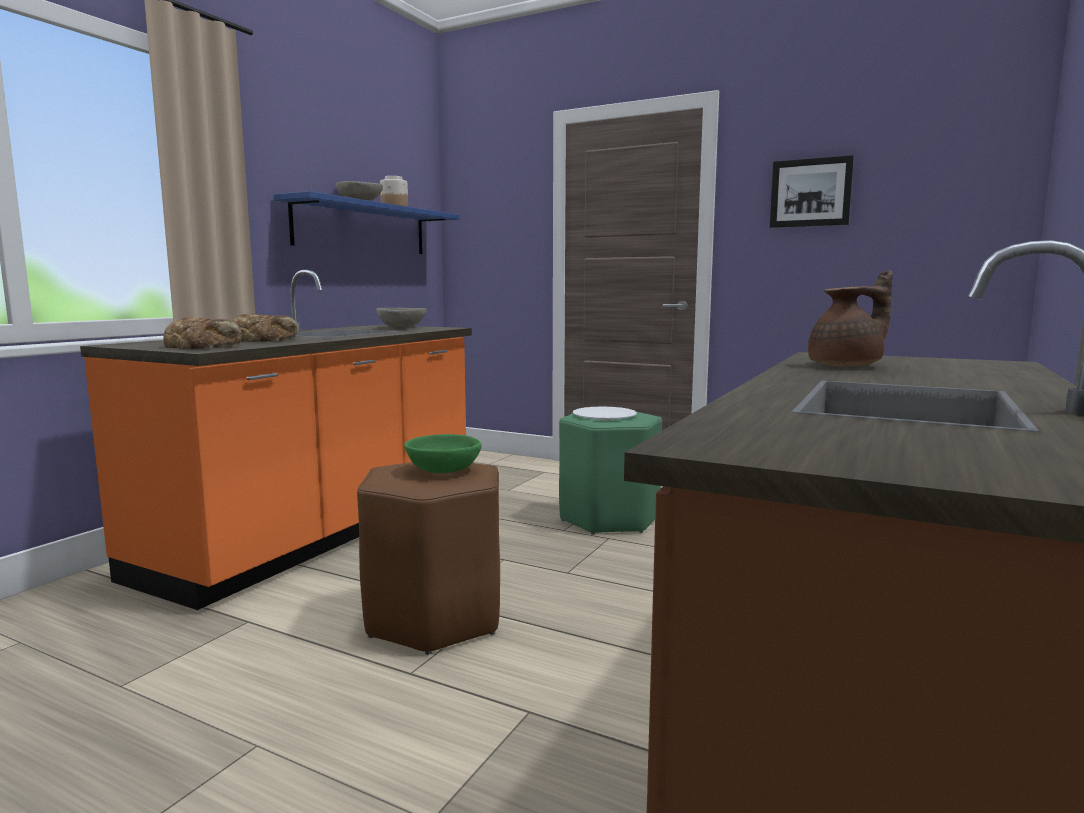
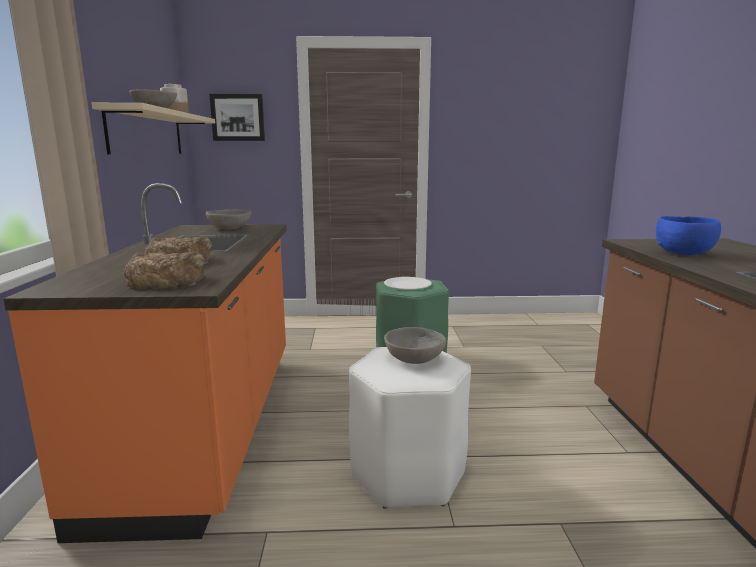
camera: 30 degrees left, 5 degrees up
(362, 228) = (147, 133): blue shelf -> beige shelf
(434, 618) = (407, 474): brown stool -> white stool
(444, 471) = (415, 359): green bowl -> grey bowl
(810, 193) = (494, 117): picture -> picture (238, 117)
(848, 365) = (684, 253): brown teapot -> blue bowl

